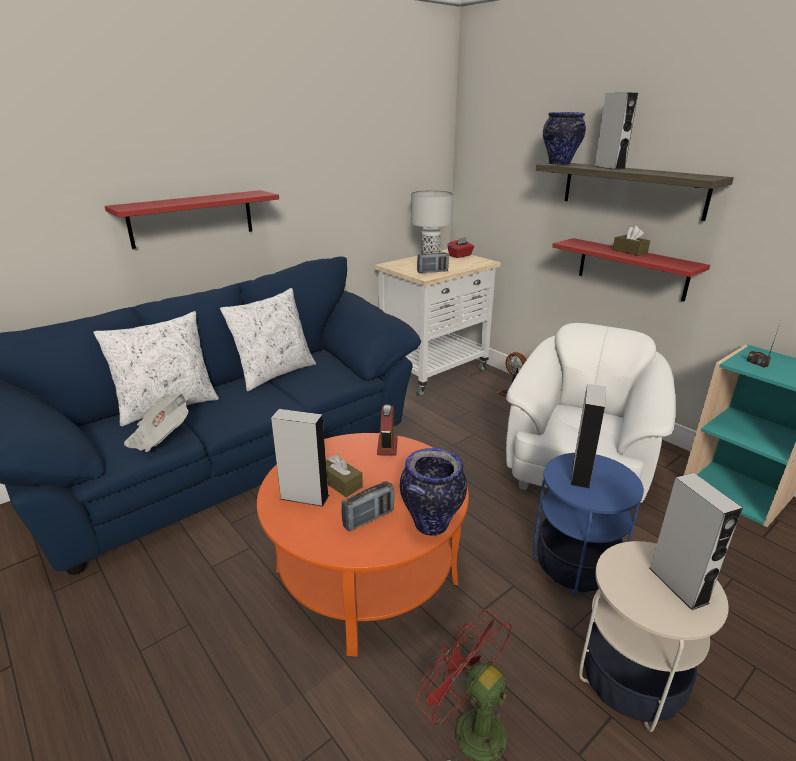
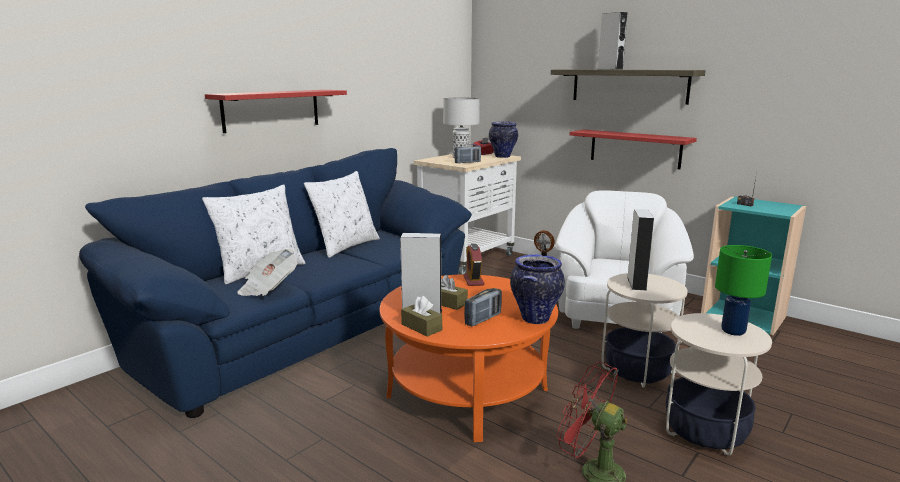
camera: 10 degrees left, 10 degrees down
(560, 164) = (569, 69): vase -> vase (503, 156)
(575, 568) = (637, 372): blue side table -> beige side table
(629, 251) = (633, 133): brown tissue box -> brown tissue box (421, 327)
(678, 585) = (733, 331): grey speaker -> green table lamp

